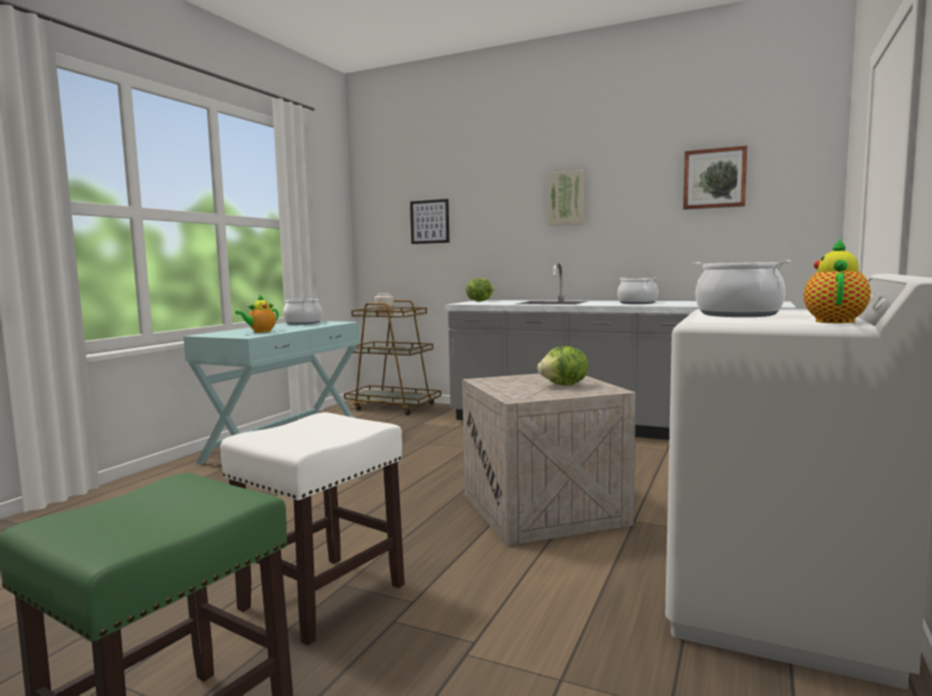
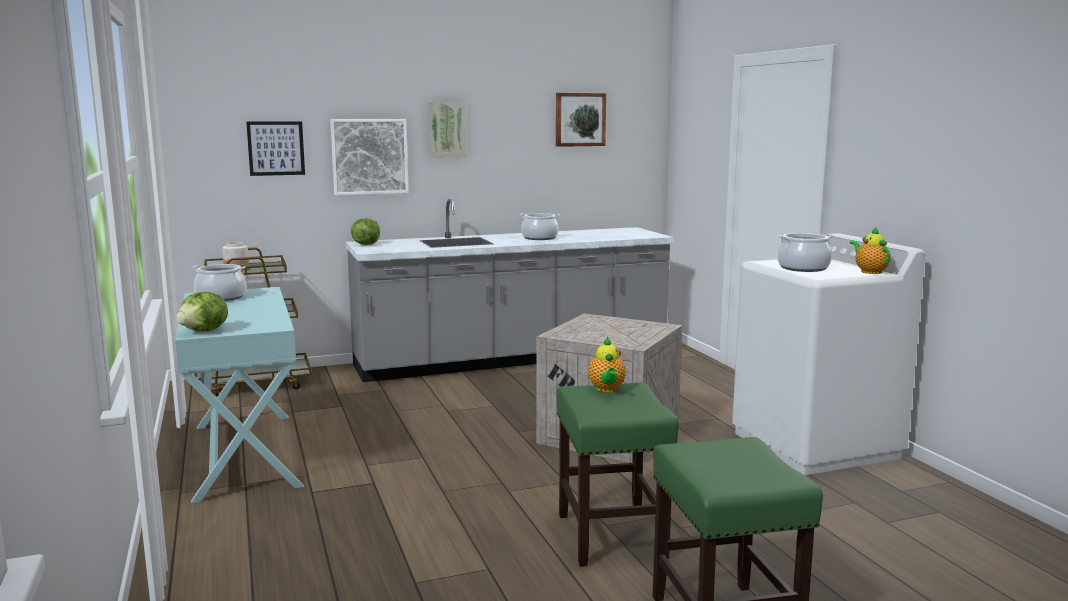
camera: 45 degrees left, 5 degrees up
(260, 332) = (248, 318): teapot -> teapot (606, 389)
(322, 597) = (612, 536): white stool -> green stool
(499, 226) = (369, 156): none -> picture
(564, 385) = (626, 328): lettuce -> lettuce (205, 331)

